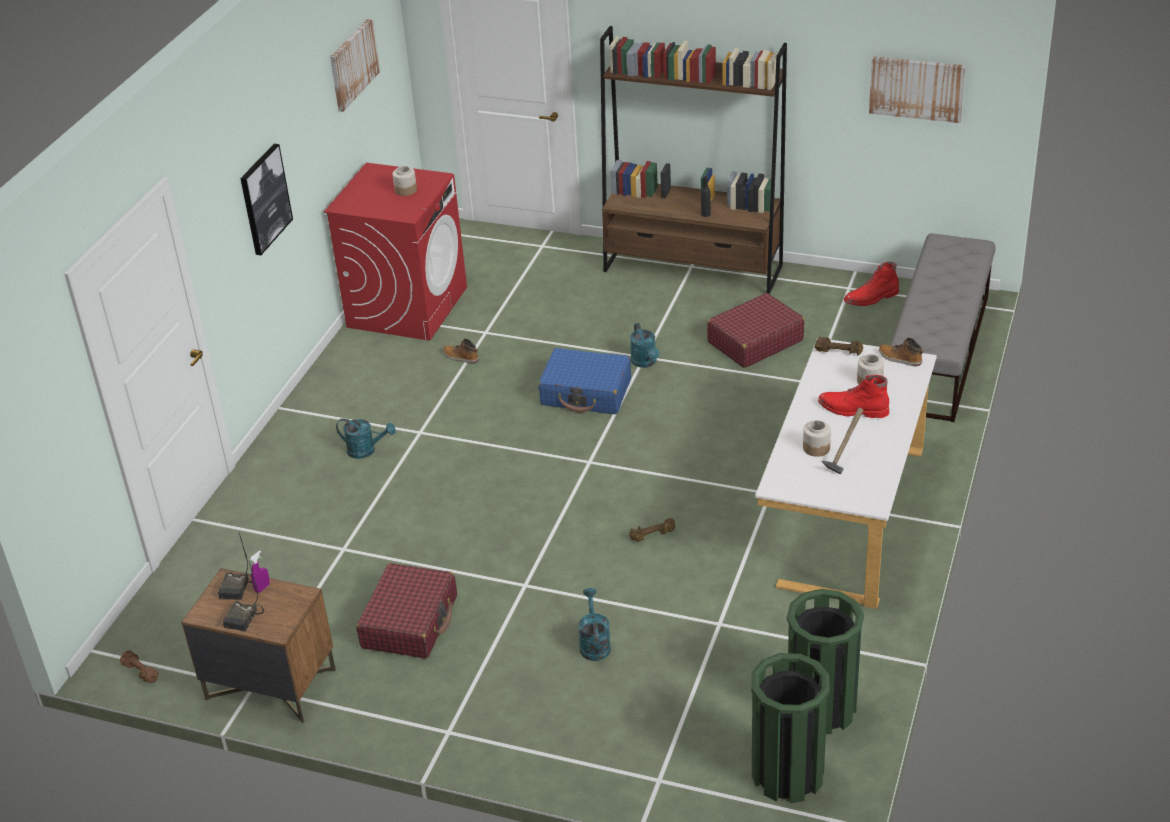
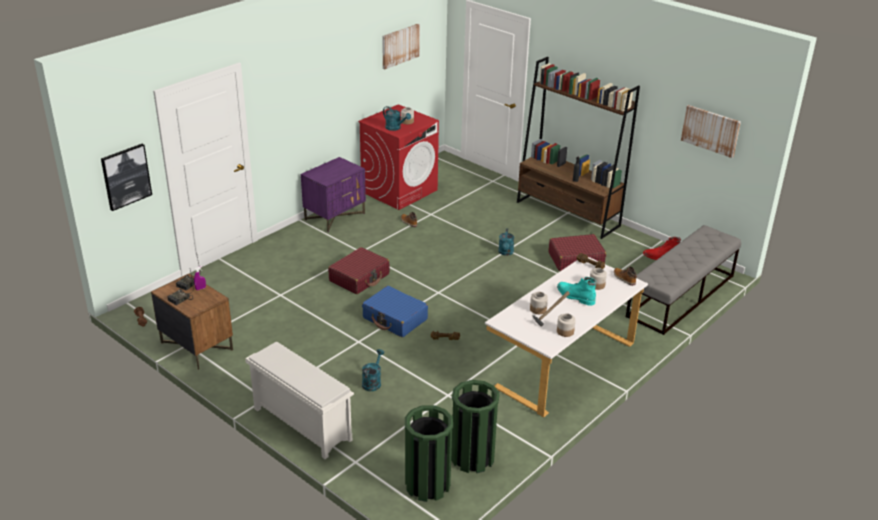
camera: 20 degrees right, 5 degrees down
(264, 199) = (313, 99): picture -> picture (126, 176)
(334, 383) = (335, 216): none -> purple nightstand
(366, 450) = (327, 252): turquoise watering can -> turquoise watering can (395, 128)
(410, 622) = (286, 340): red suitcase -> red suitcase (359, 278)
(534, 752) = (301, 424): none -> white shoe rack
(586, 392) = (462, 258): blue suitcase -> blue suitcase (395, 319)
(852, 410) = (575, 296): red boot -> turquoise boot
(878, 471) = (565, 332): none -> jar

